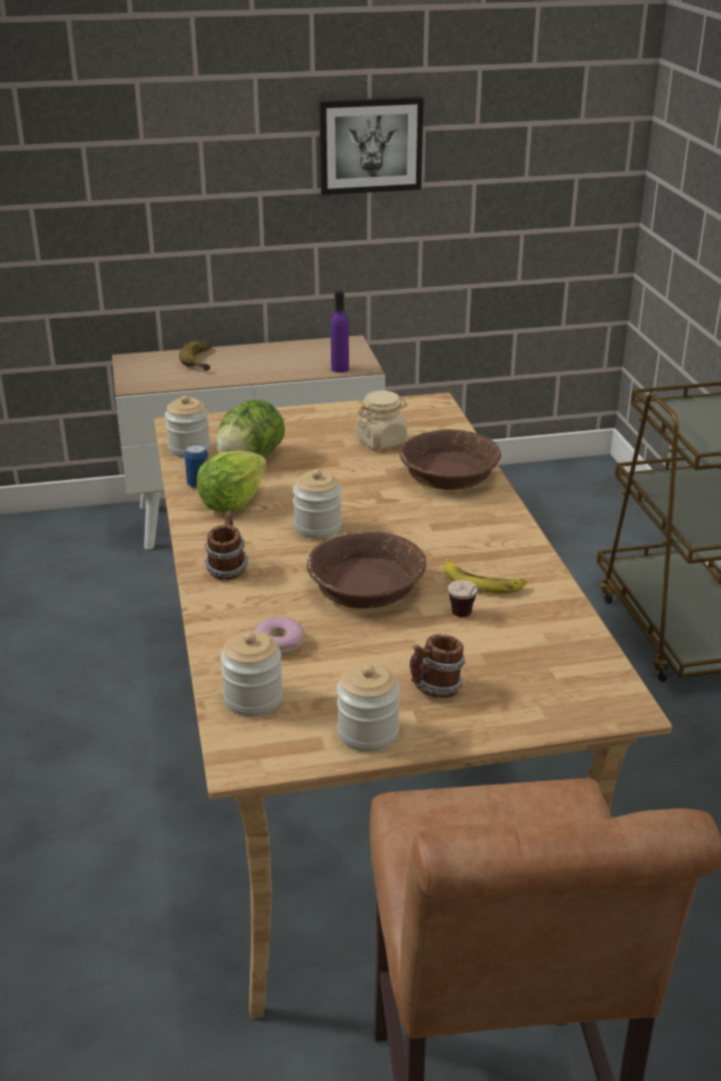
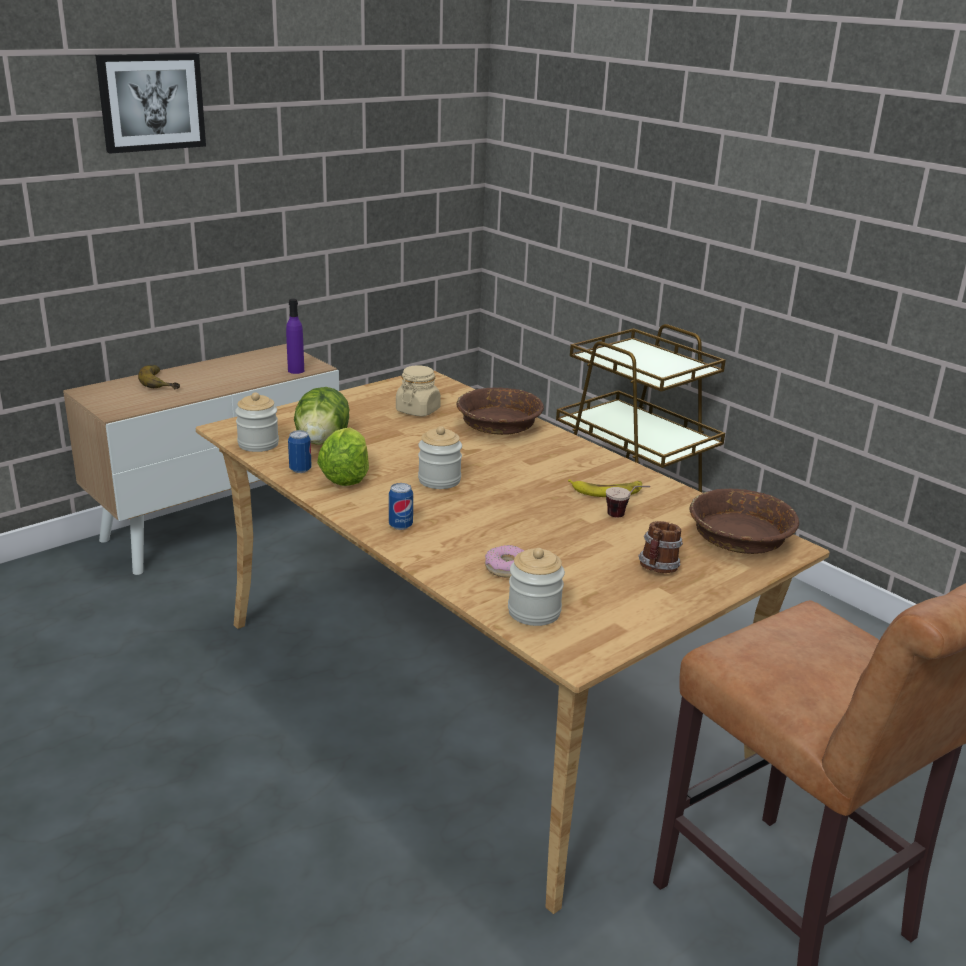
camera: 30 degrees left, 5 degrees down
(227, 569) = (400, 525): mug -> can
(366, 588) = (527, 514): brown bowl -> brown bowl (738, 538)
(368, 733) = (646, 610): jar -> none
(370, 145) = (284, 170): picture -> picture (151, 102)

